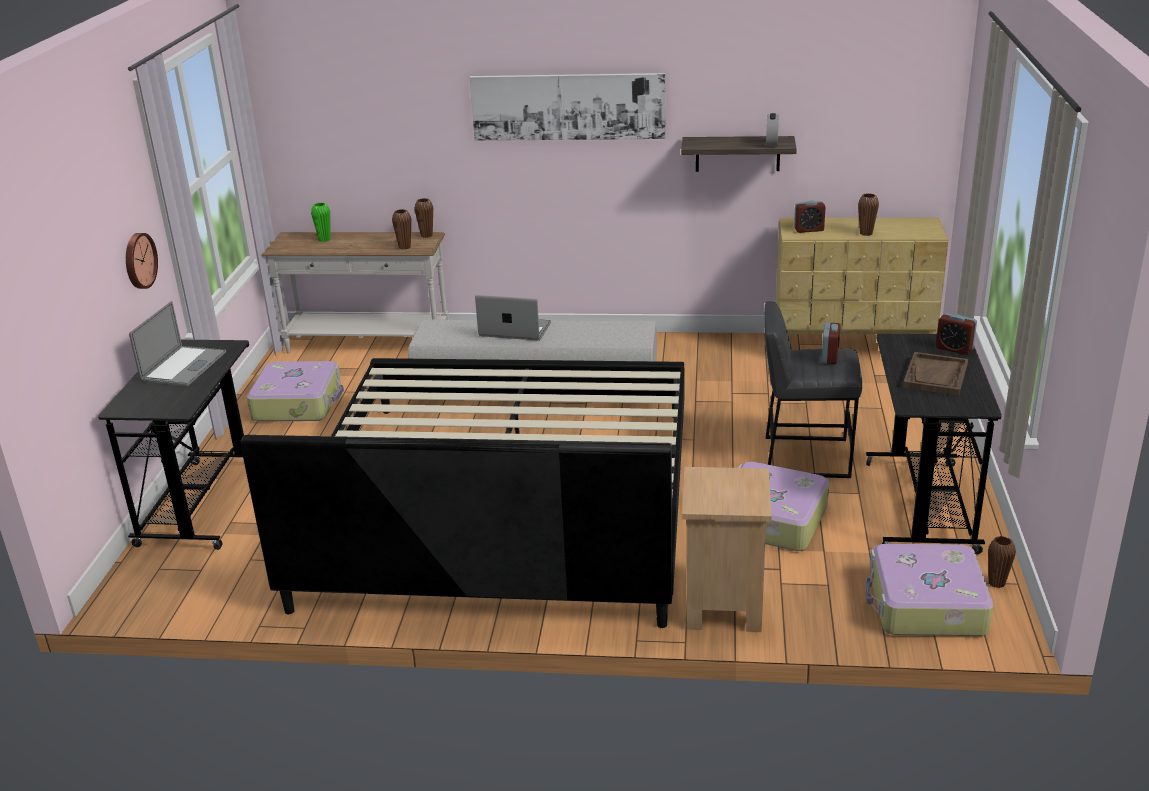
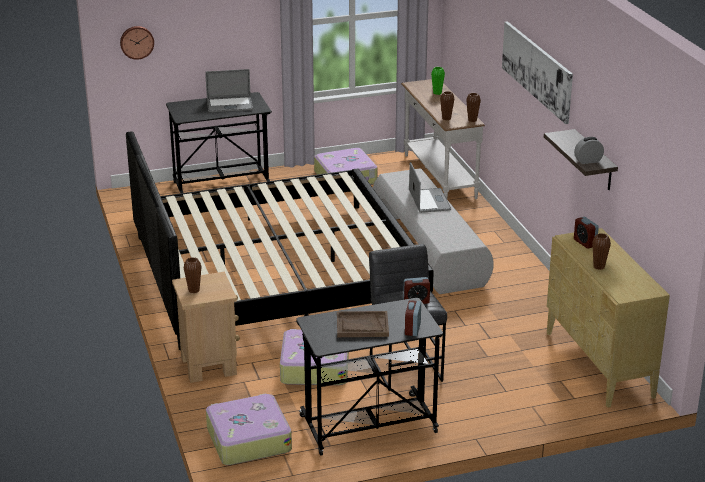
camera: 65 degrees right, 0 degrees up
(138, 260) = (252, 41): wall clock -> wall clock (136, 42)
(996, 583) = (288, 466): brown vase -> brown vase (194, 290)

